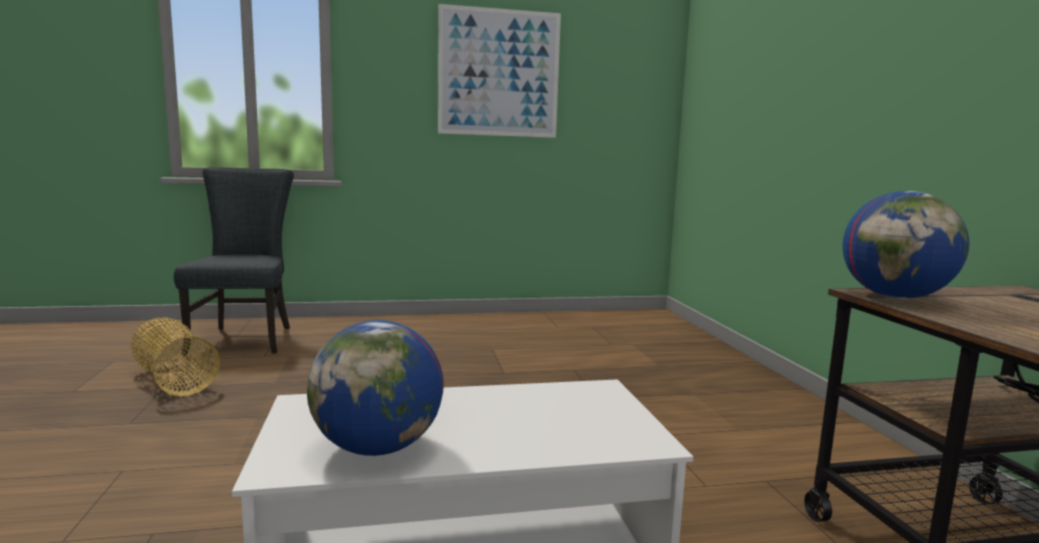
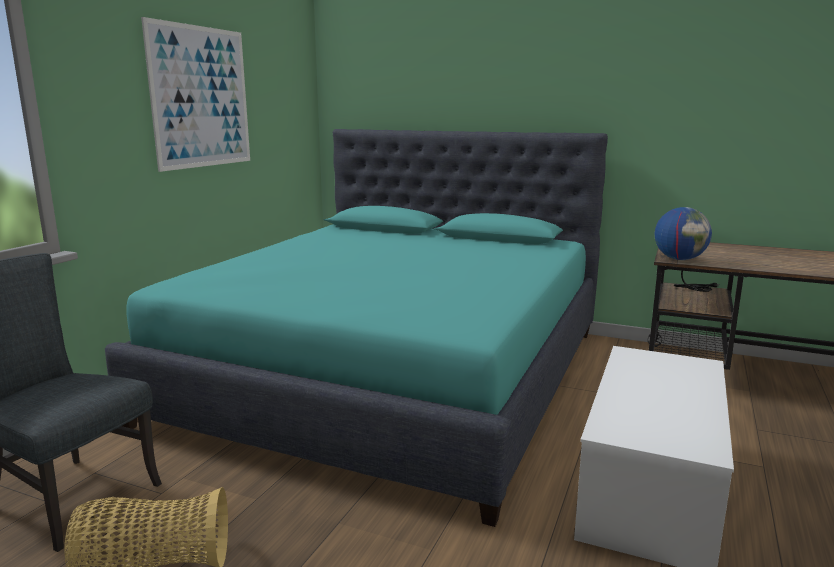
camera: 55 degrees left, 5 degrees up
(378, 448) = (689, 422): globe -> none
(552, 369) = (393, 374): none -> turquoise bed

